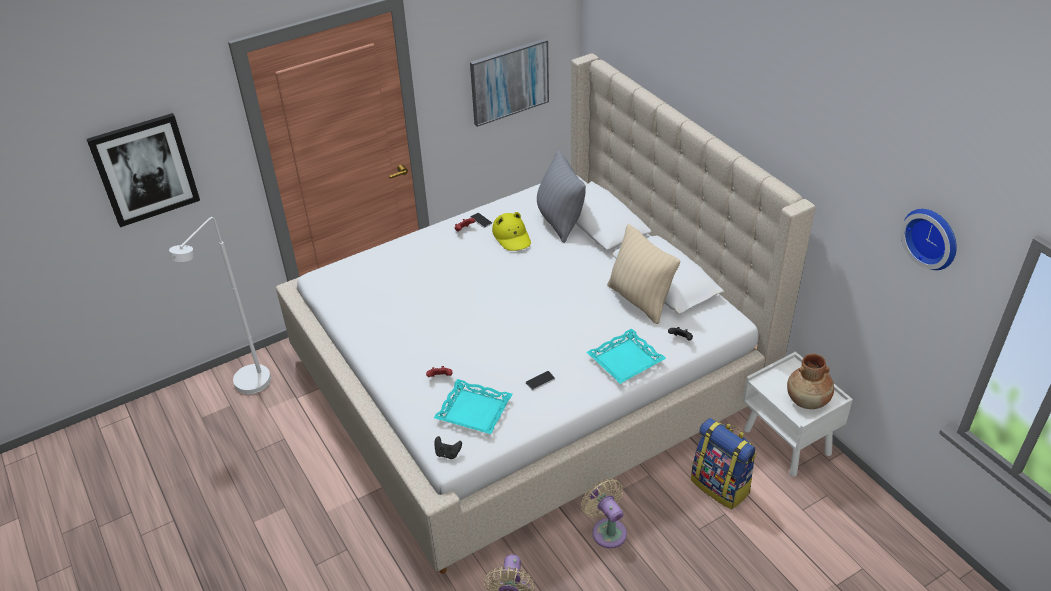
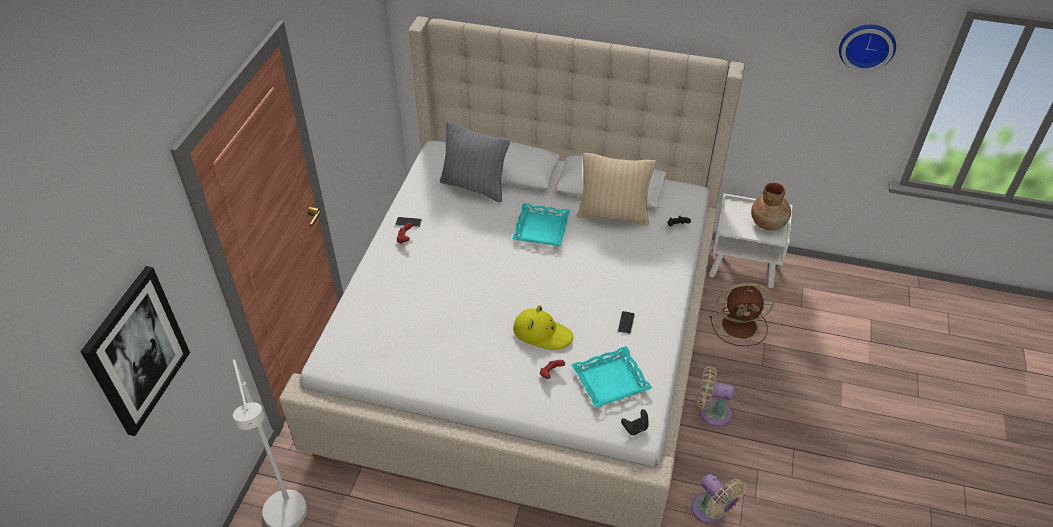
camera: 45 degrees left, 5 degrees up
(509, 81) = (357, 75): picture -> none
(512, 237) = (453, 221): yellow hat -> yellow hat (542, 333)
(625, 360) = (661, 266): turquoise tray -> turquoise tray (541, 228)
(721, 486) = (741, 326): backpack -> brown fan

